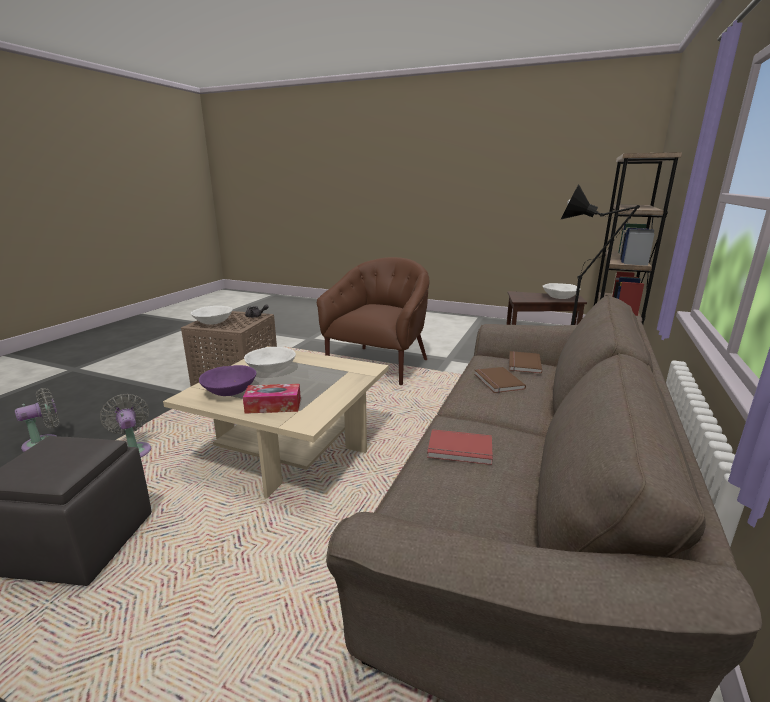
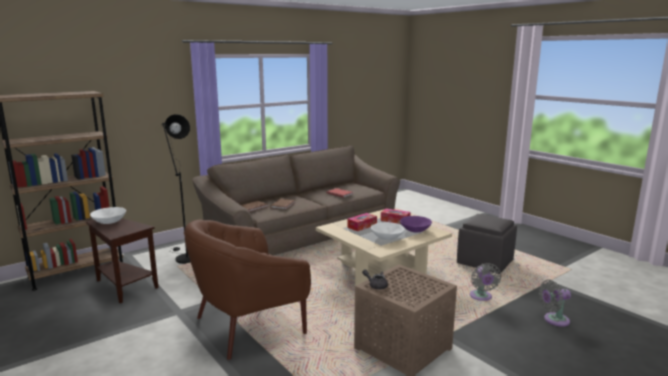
camera: 150 degrees left, 5 degrees down
(213, 323) = (423, 284): white bowl -> none
(322, 380) = (362, 226): none -> tissue box

